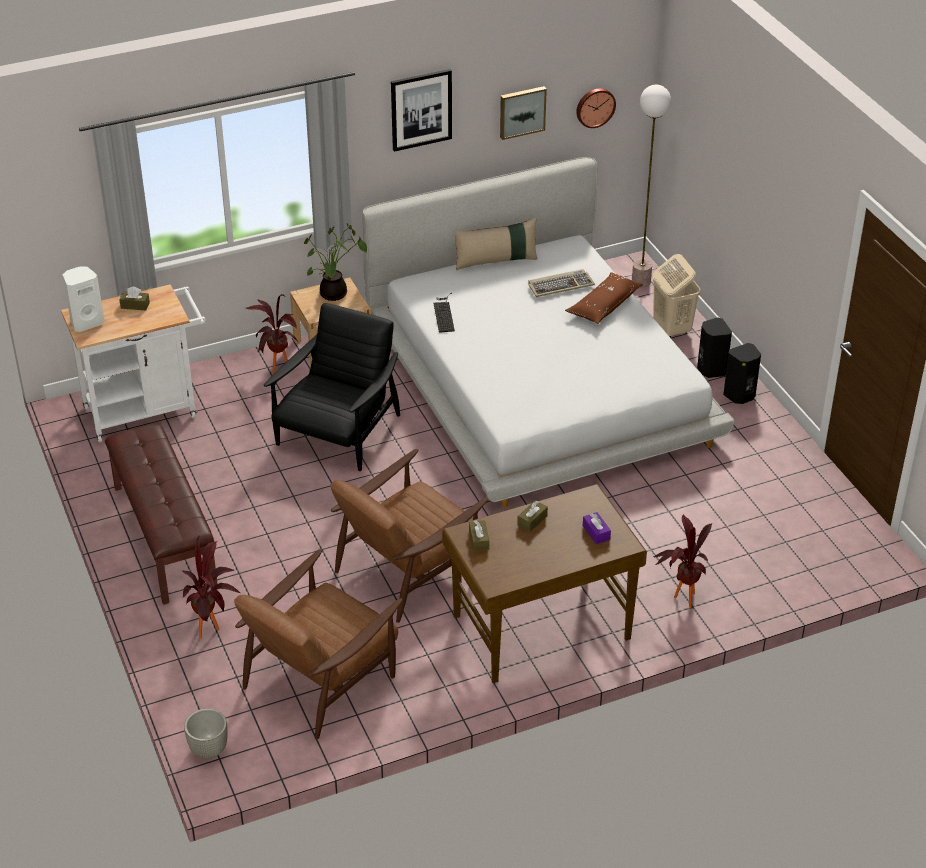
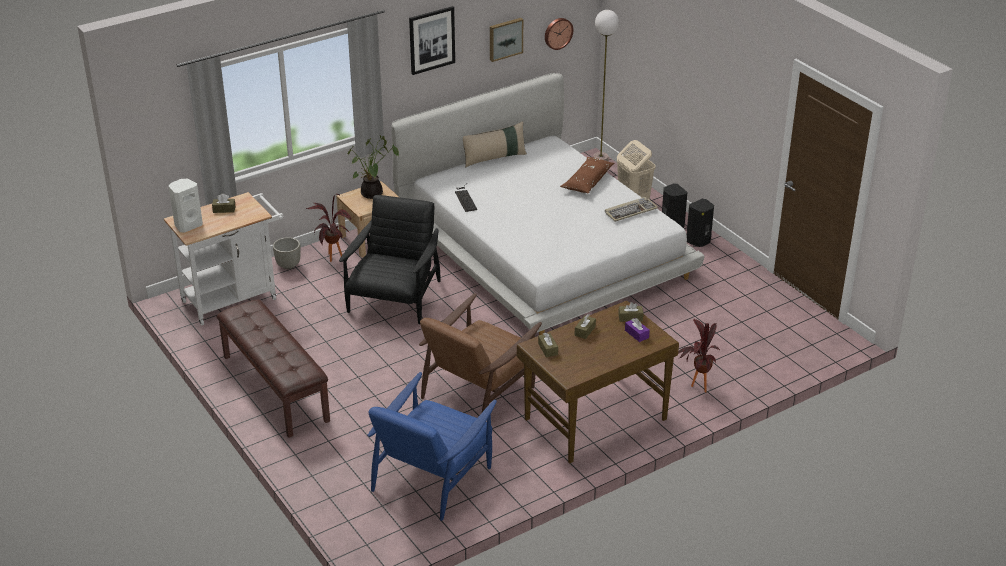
camera: 10 degrees left, 5 degrees down
(208, 750) = (356, 539): grey planter -> grey planter (288, 265)
(213, 628) = (334, 450): potted plant -> none
(321, 678) = (432, 476): brown armchair -> blue armchair
(560, 285) = (550, 170): keyboard -> keyboard (630, 211)
(595, 509) = (630, 317): none -> brown tissue box

